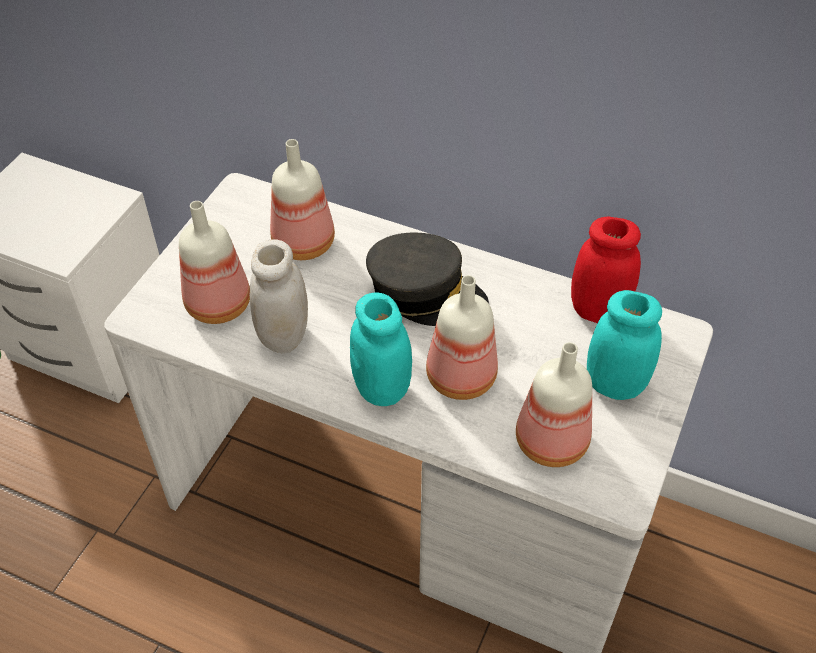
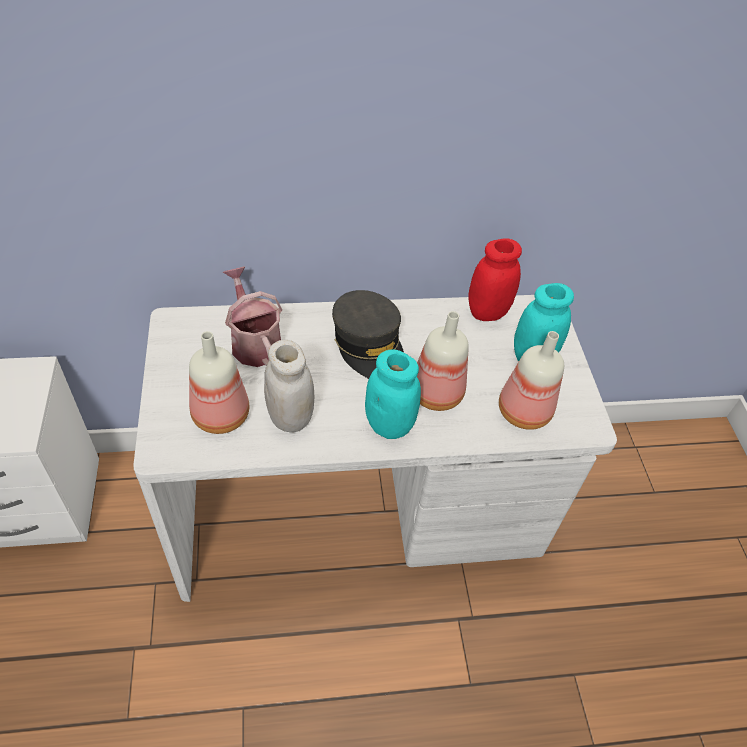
camera: 35 degrees left, 0 degrees up
(305, 242) = (254, 341): bottle -> watering can
(425, 293) = (369, 345): grey cap -> grey cap turned 75 degrees clockwise

